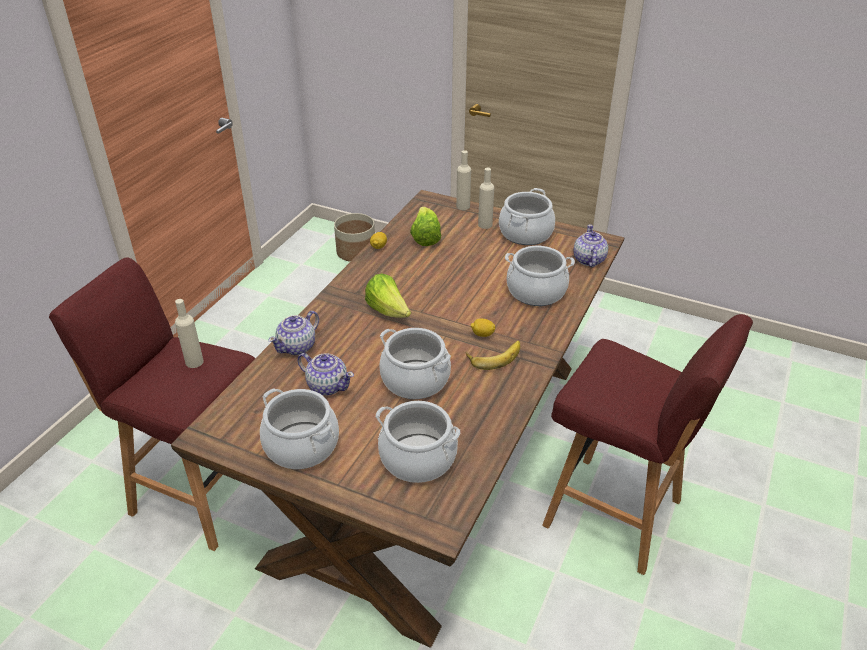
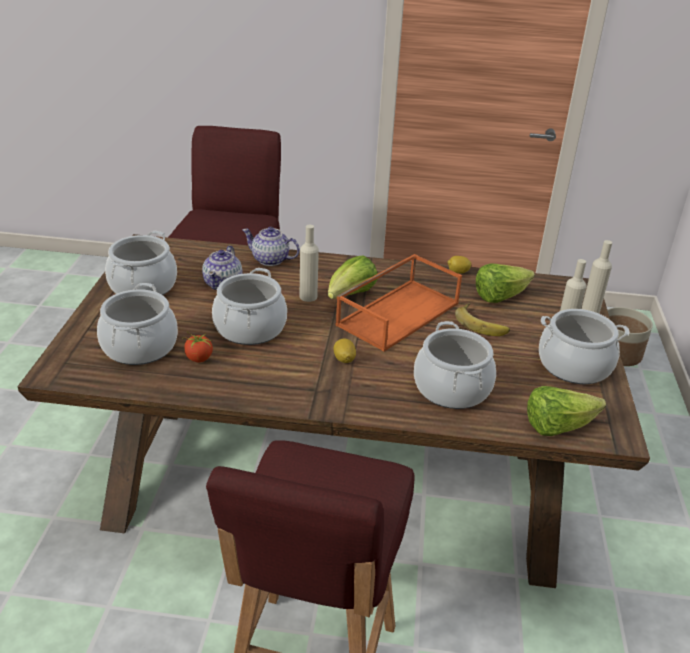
camera: 70 degrees right, 5 degrees down
(194, 362) = (237, 226): beige bottle -> beige bottle (308, 296)
(427, 292) = (398, 313): none -> orange tray
(452, 419) = (198, 358): none -> tomato
(494, 356) = (311, 372): banana -> banana (482, 323)
(588, 260) = (557, 426): teapot -> lettuce

